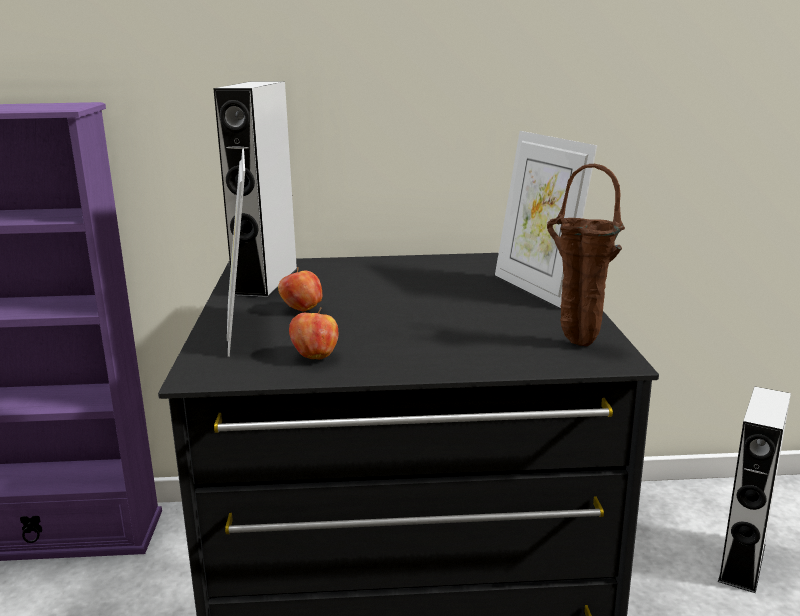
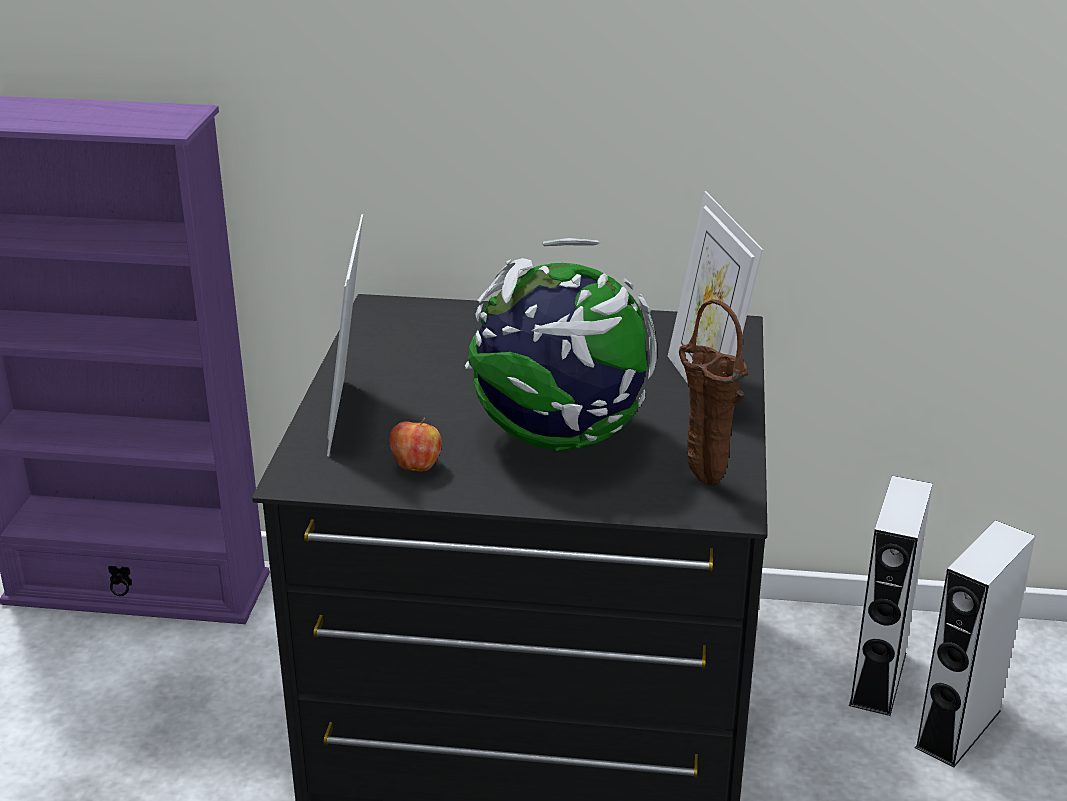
camera: 10 degrees right, 10 degrees up
(266, 281) = (392, 339): grey speaker -> grey speaker (878, 679)
(301, 310) = (421, 393): apple -> none
(437, 328) = (560, 439): none -> globe

